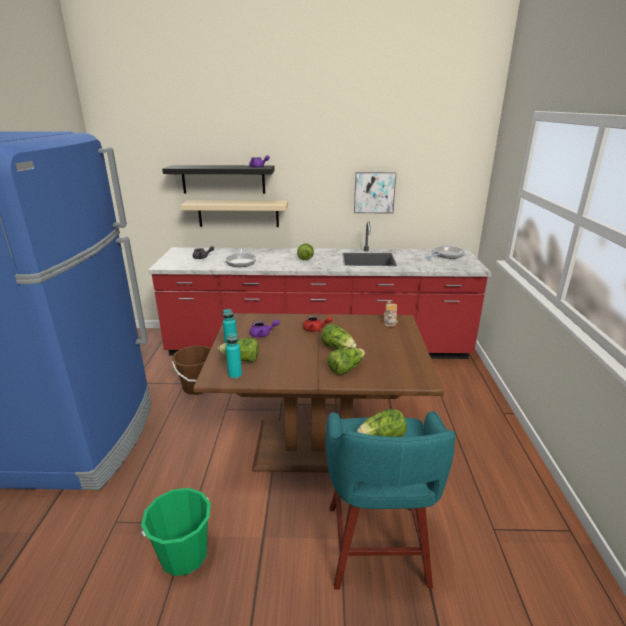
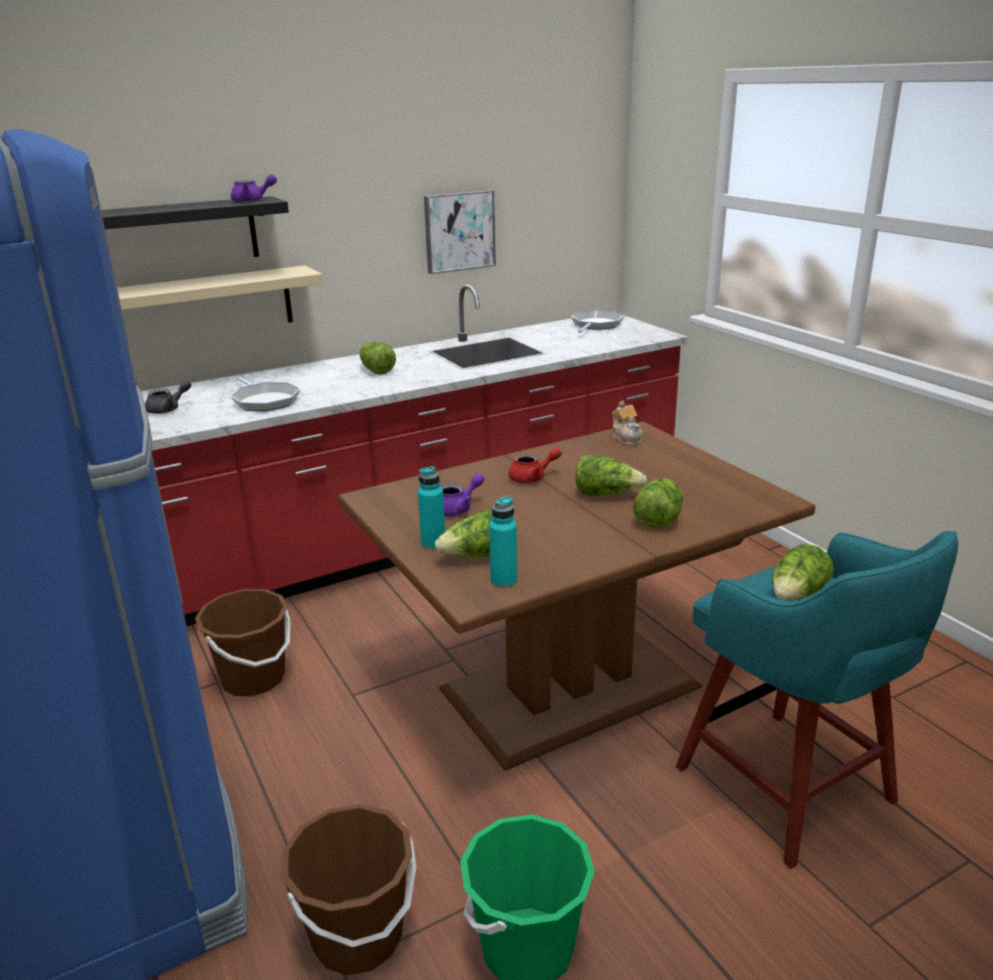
camera: 30 degrees left, 0 degrees up
(132, 512) = (358, 936): none -> brown bucket

